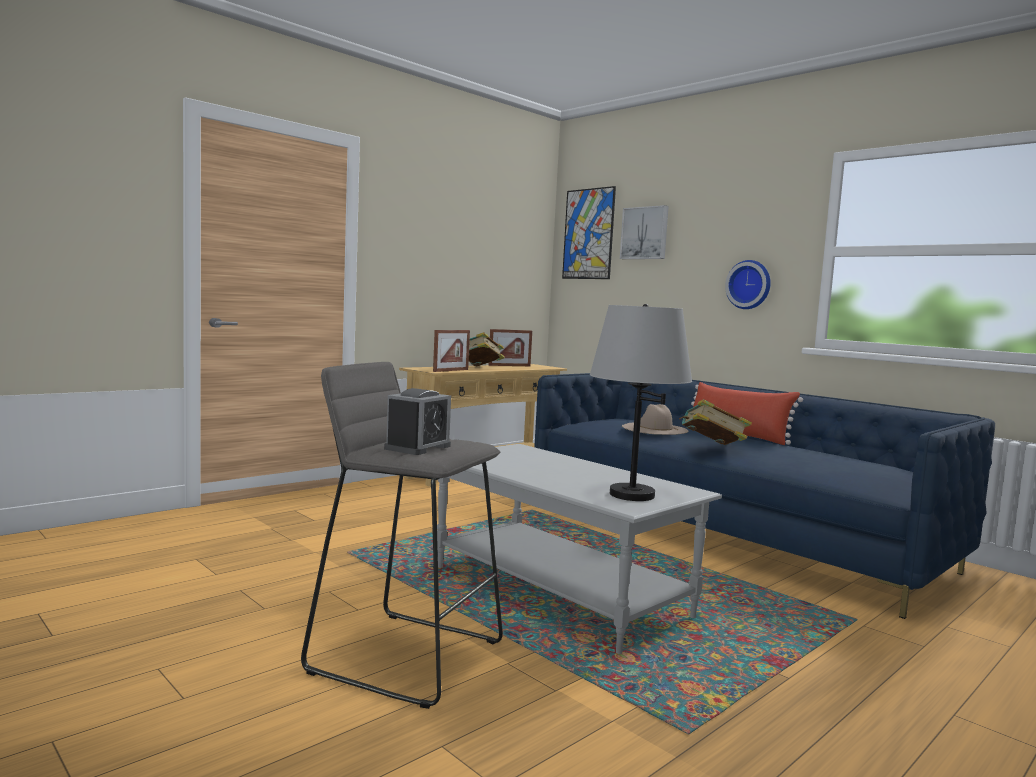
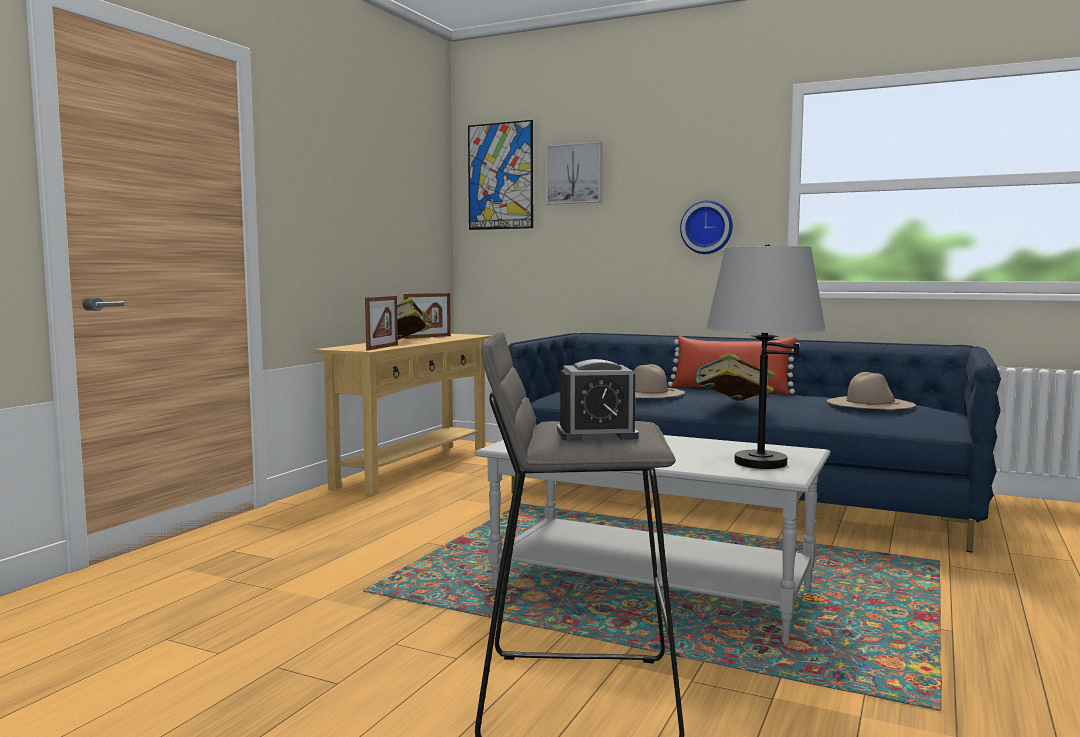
camera: 20 degrees left, 0 degrees up
(418, 447) = (596, 434): alarm clock -> alarm clock turned 75 degrees clockwise
(846, 461) = (870, 403): none -> beige hat

